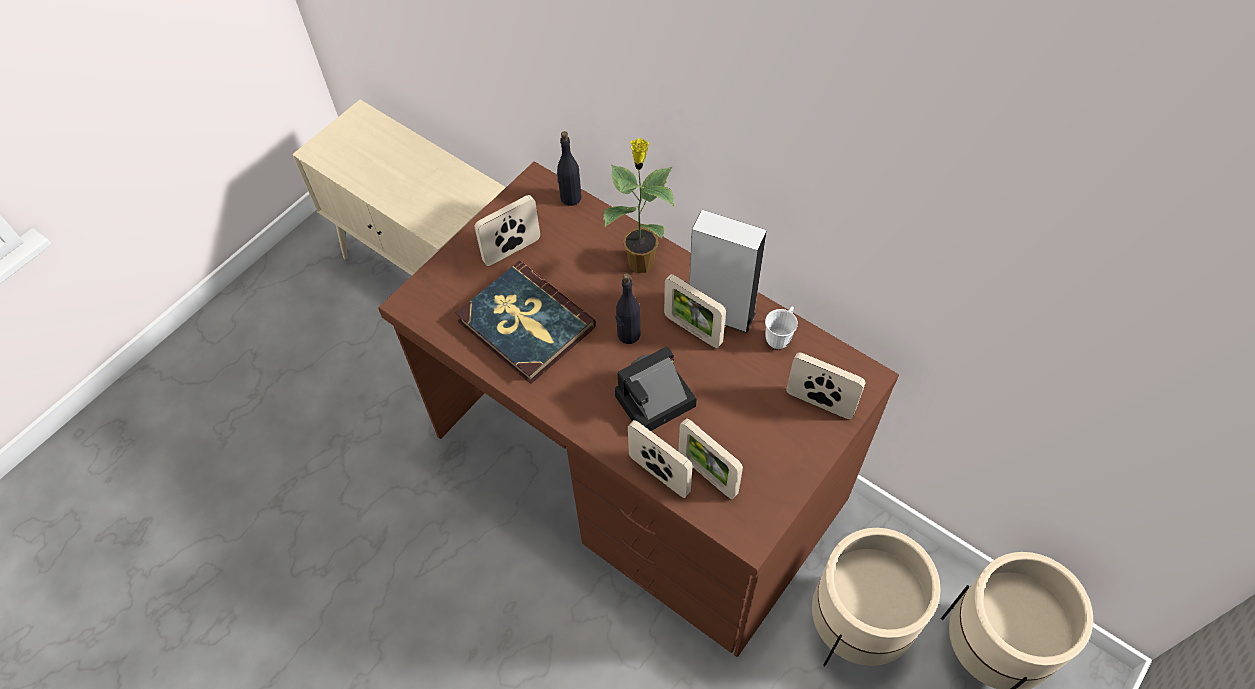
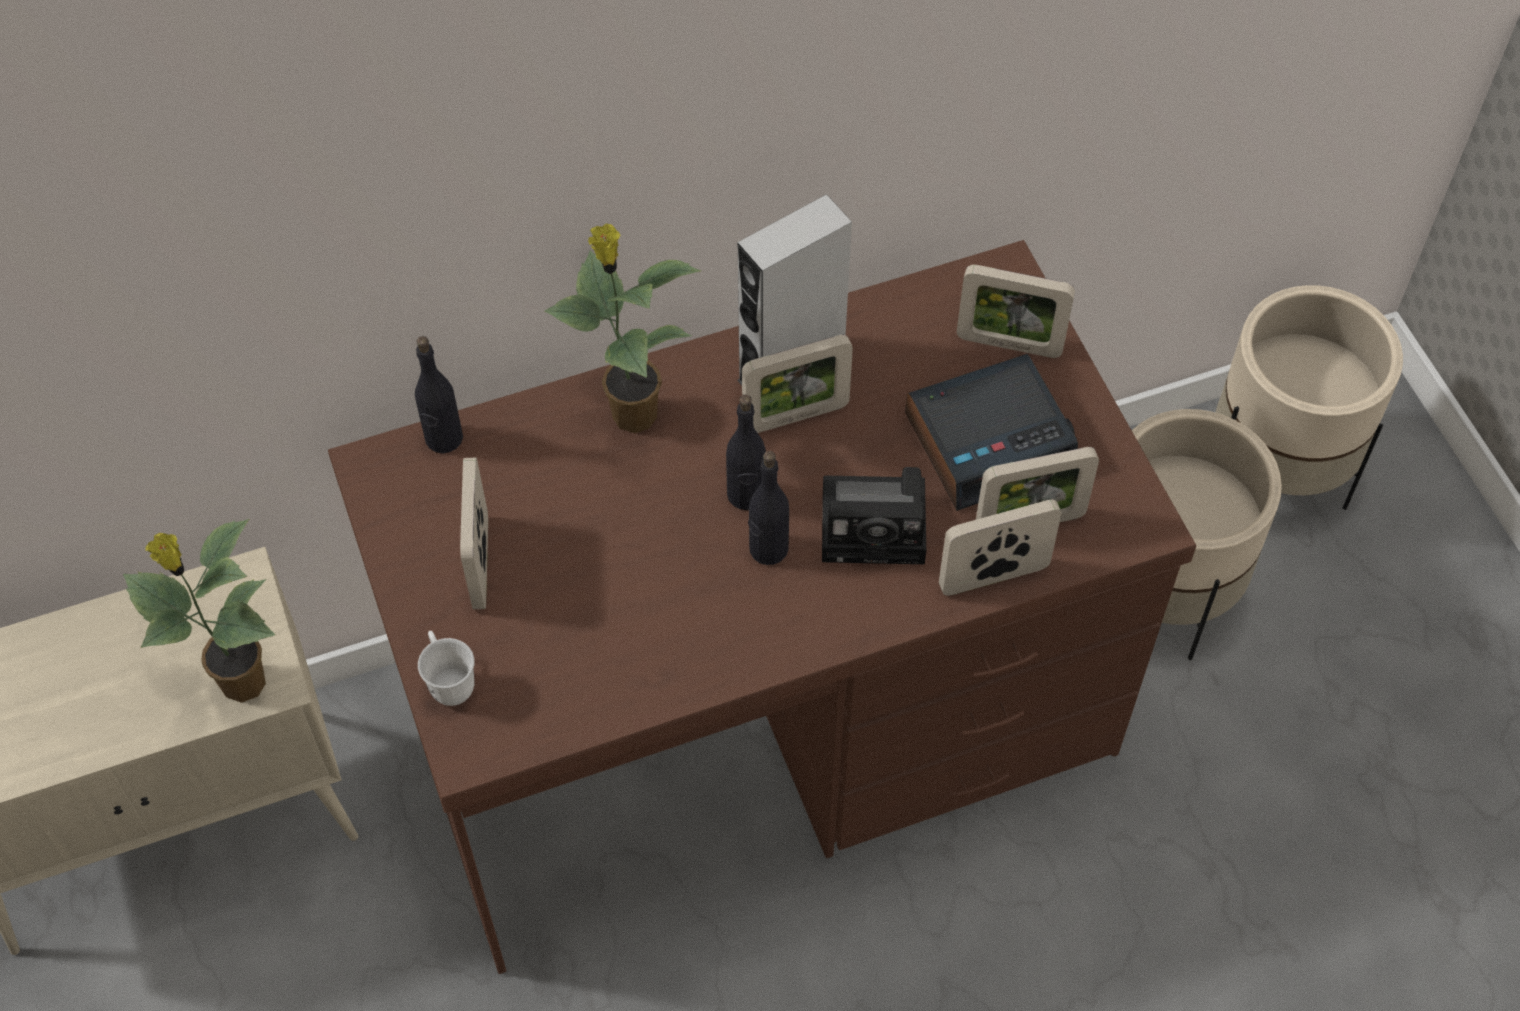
camera: 60 degrees left, 0 degrees up
(431, 219) = (240, 683): none -> potted plant
(525, 325) = (631, 613): book -> none
(603, 361) = (768, 549): none -> black bottle
(652, 403) = (878, 526): camera -> camera turned 90 degrees counterclockwise
(747, 427) = (990, 440): none -> alarm clock
(780, 336) = (879, 326): white mug -> white mug (449, 682)
(819, 403) = (1009, 344): picture frame -> picture frame turned 135 degrees counterclockwise

